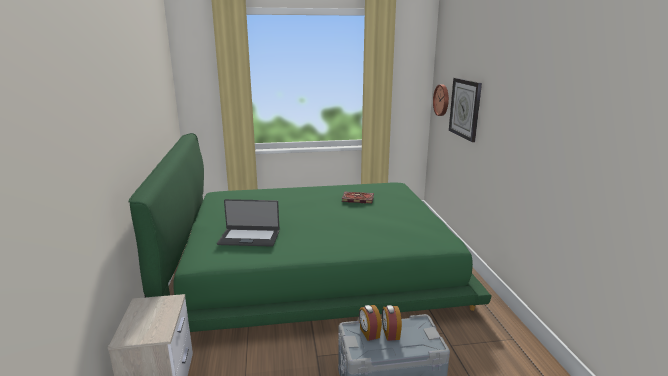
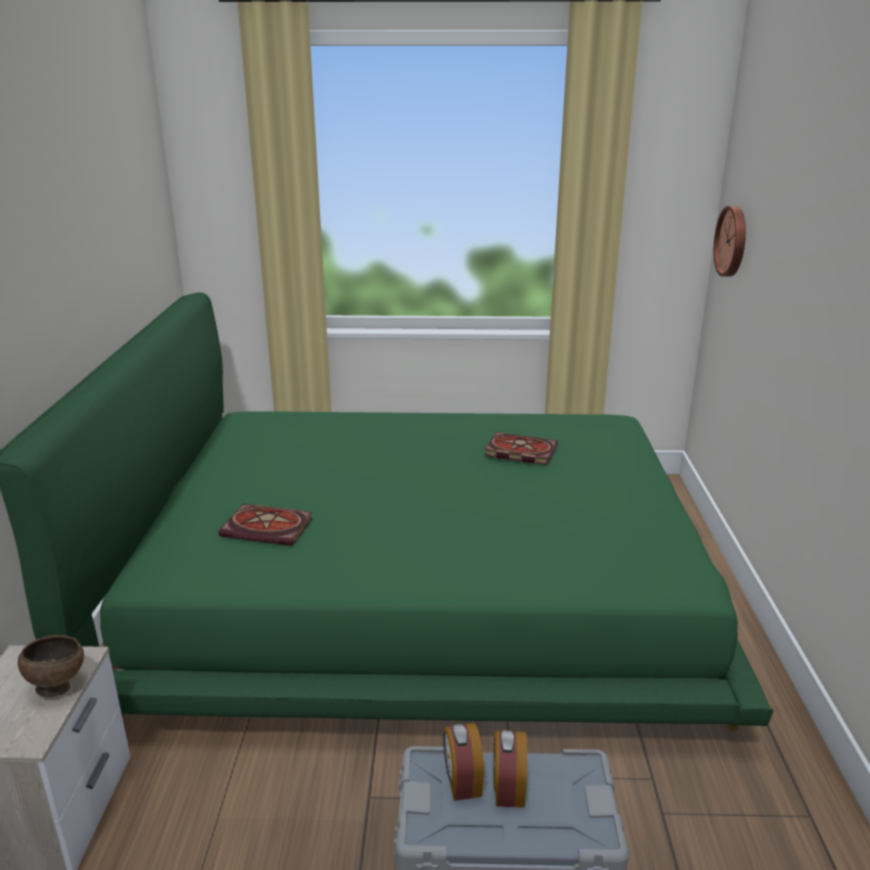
camera: 10 degrees right, 5 degrees up
(165, 312) = (57, 687): none -> brown bowl
(249, 237) = (269, 528): laptop -> book
(465, 108) = (775, 268): wall clock -> none

